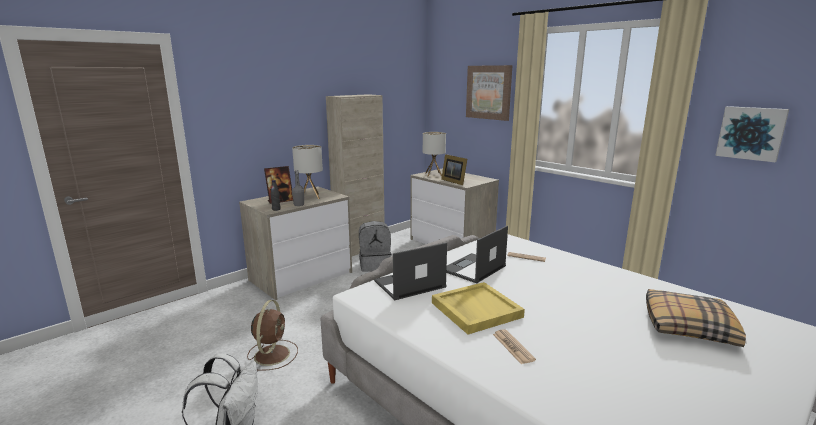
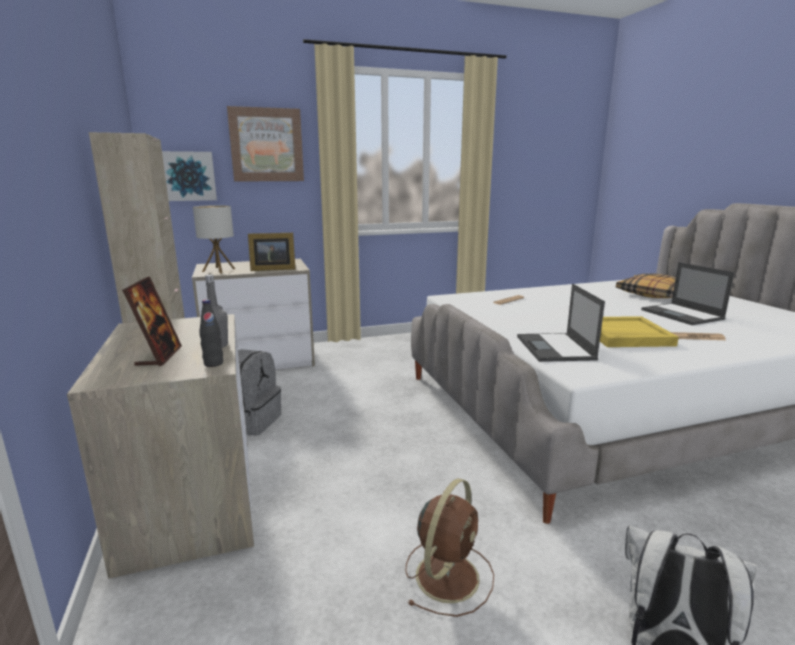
camera: 65 degrees left, 0 degrees up
(272, 354) = (448, 574): brown fan -> brown fan turned 90 degrees clockwise
(310, 196) = (180, 334): table lamp -> none
(473, 268) = (525, 319): laptop -> laptop (682, 315)
(751, 133) = (522, 172): picture -> picture (189, 176)

